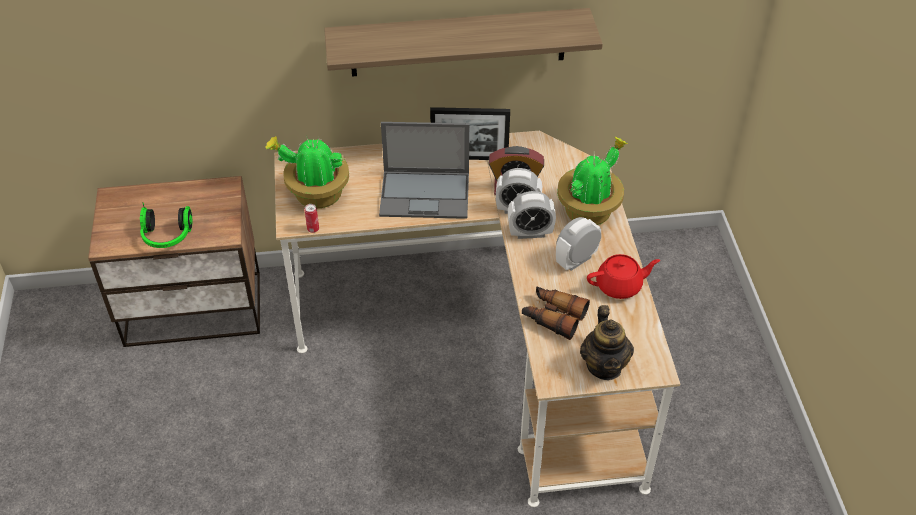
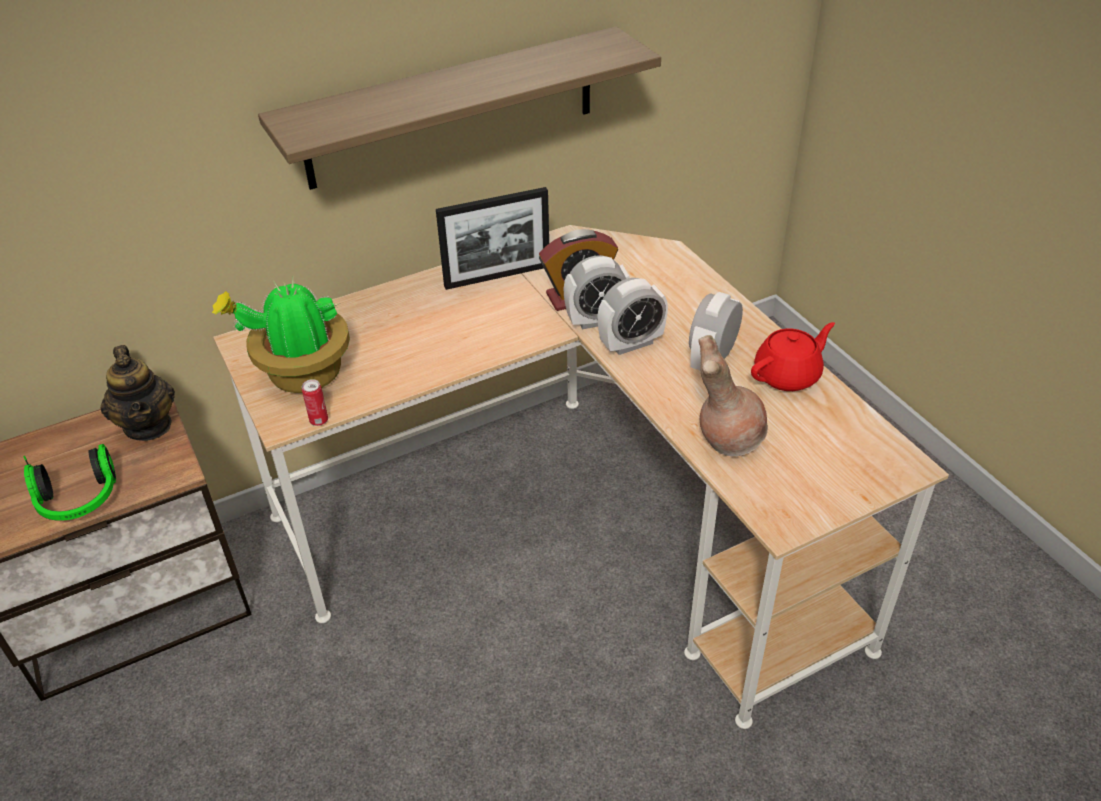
camera: 20 degrees left, 5 degrees down
(426, 194) = (462, 333): laptop -> none
(553, 316) = (727, 439): binoculars -> brown vase
(589, 210) = (690, 297): potted plant -> none
(604, 366) = (837, 482): teapot -> teapot (148, 425)

